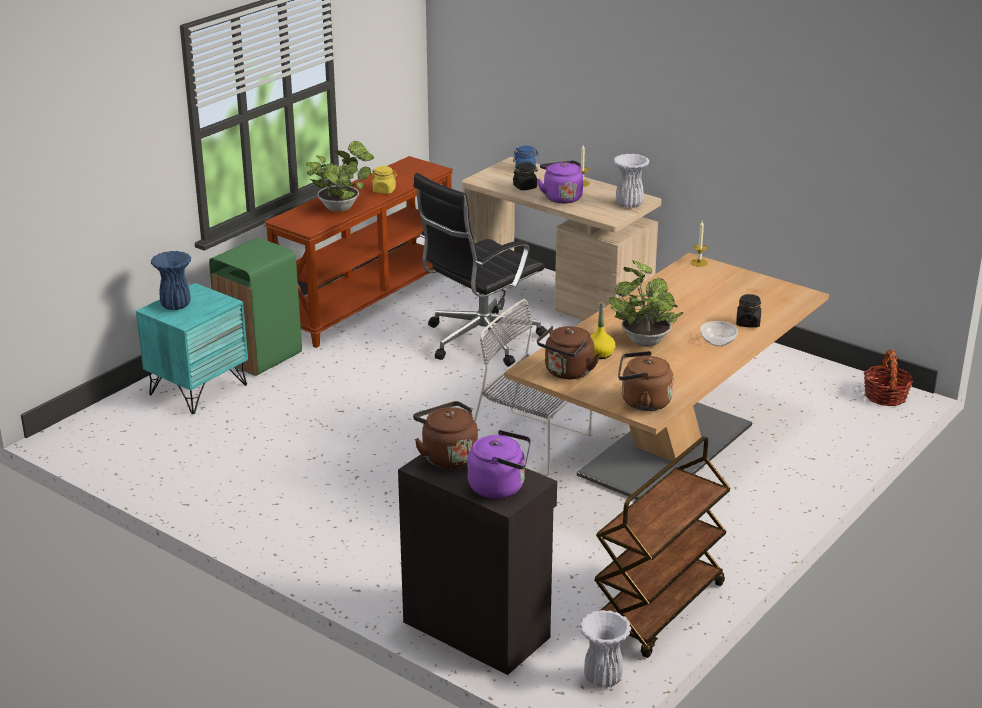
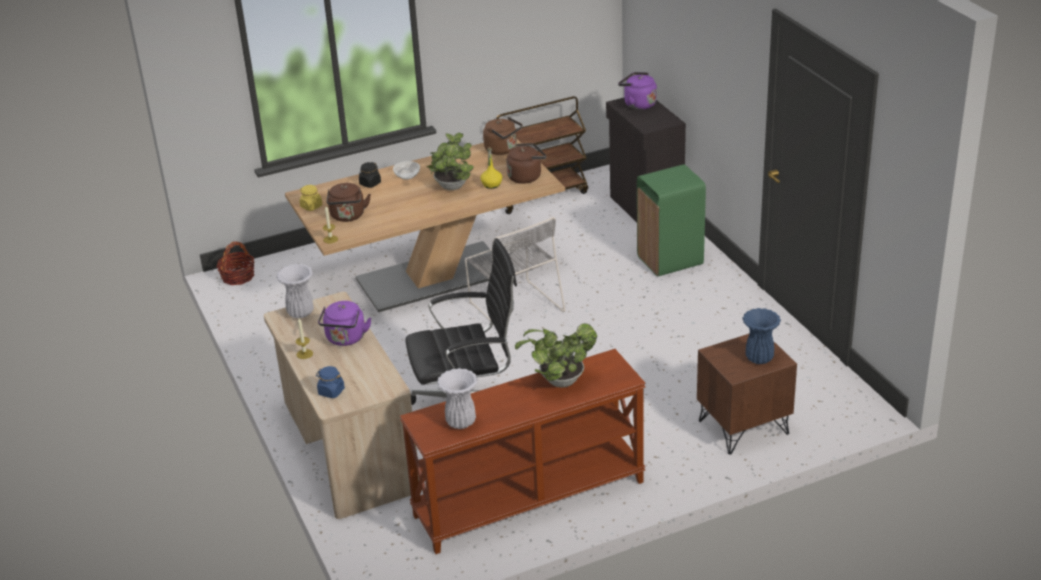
camera: 150 degrees left, 5 degrees up
(198, 389) = (743, 428): turquoise nightstand -> brown nightstand
(259, 357) = (673, 452): green trash can -> green trash can (670, 260)
(384, 190) = (498, 396): yellow jar -> yellow jar (311, 206)
(447, 456) = (653, 123): brown kettle -> brown kettle (348, 216)
(525, 187) = (361, 363): black jar -> none
(603, 678) = (600, 175): white vase -> white vase (460, 423)

